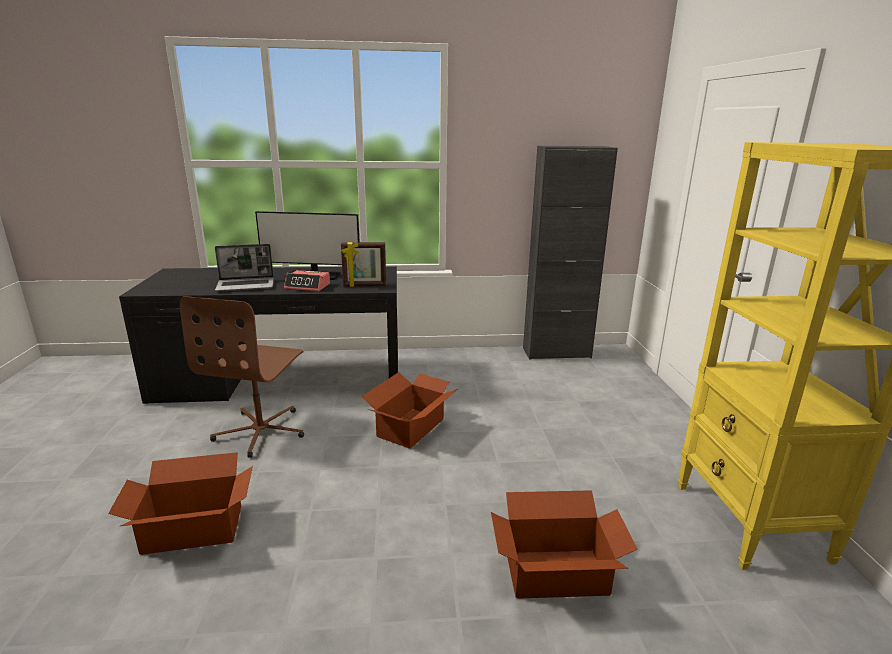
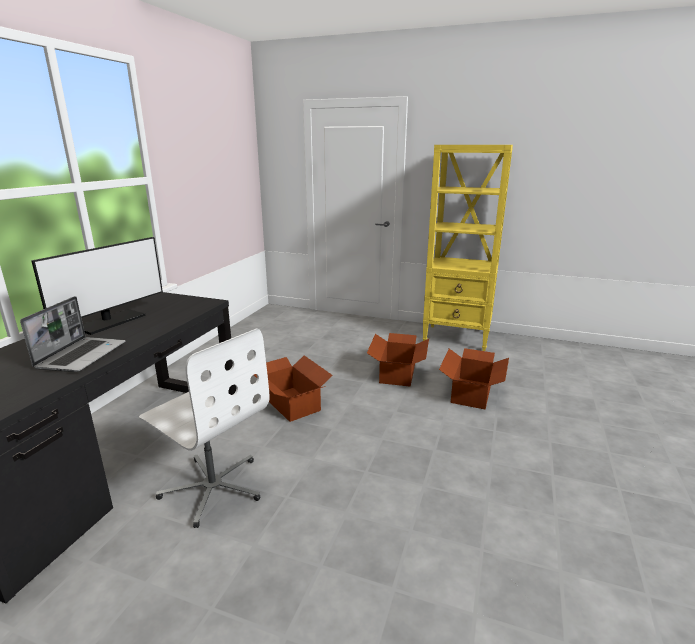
camera: 65 degrees left, 0 degrees up
(194, 530) = (352, 546): cardboard box -> cardboard box (398, 373)
(261, 431) = (213, 487): brown office chair -> white office chair
(308, 286) = (147, 327): alarm clock -> none
(365, 285) = (189, 307): picture frame -> none
(556, 353) = (250, 325): black cabinet -> none

